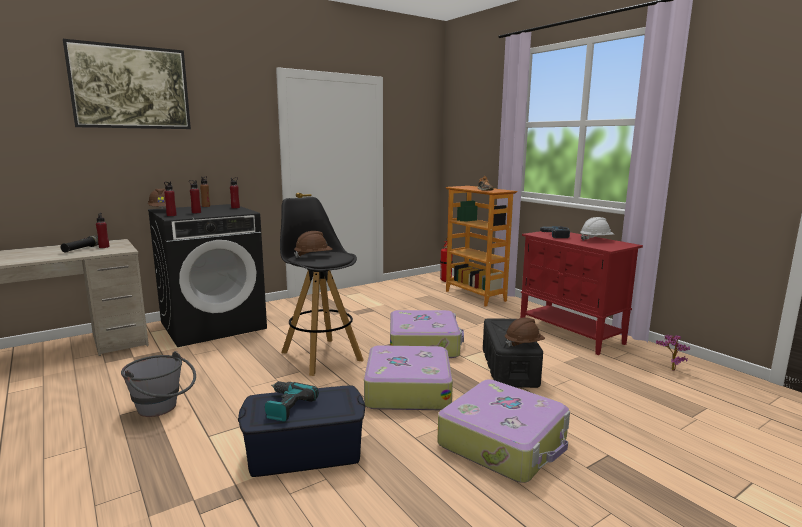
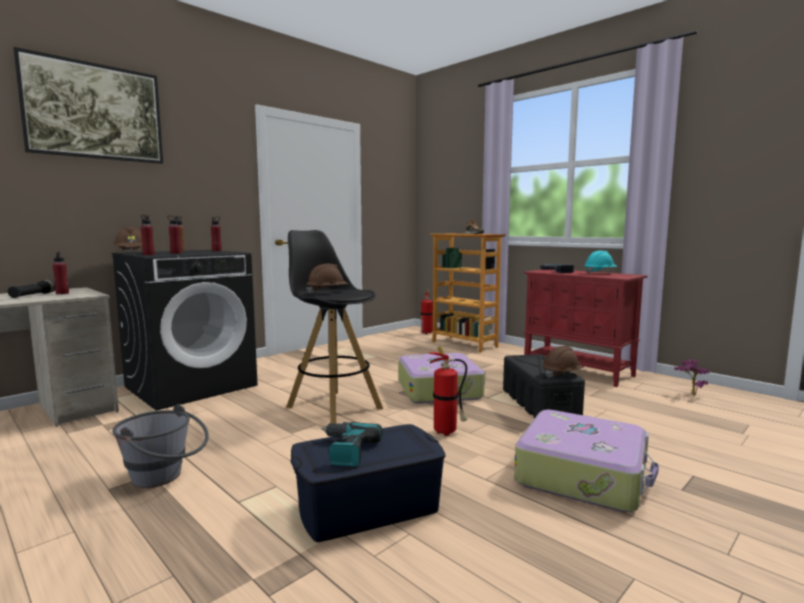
camera: 10 degrees left, 5 degrees down
(407, 389) = (447, 432): suitcase -> fire extinguisher
(596, 240) = (600, 273): white hard hat -> turquoise hard hat

